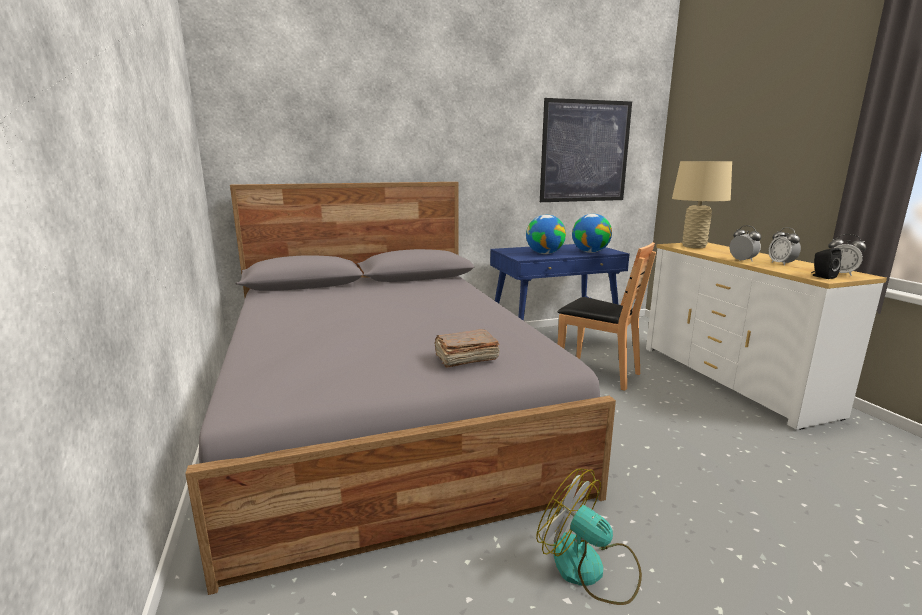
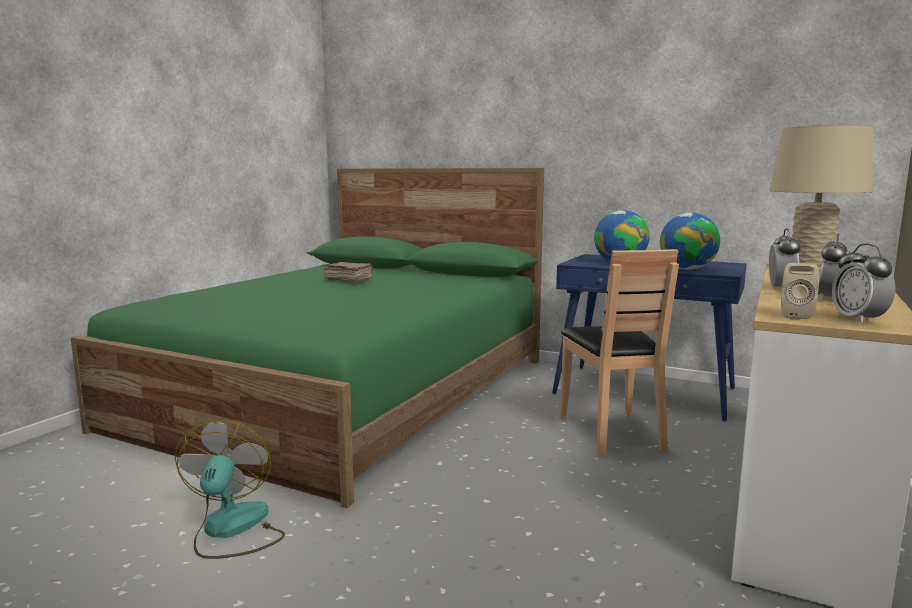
camera: 45 degrees right, 5 degrees down
(385, 412) = (348, 391): grey bed -> green bed
(465, 358) = (279, 317): brown book -> brown book (348, 280)
(585, 151) = (742, 126): picture -> none
(822, 276) = (795, 315): black speaker -> beige speaker

